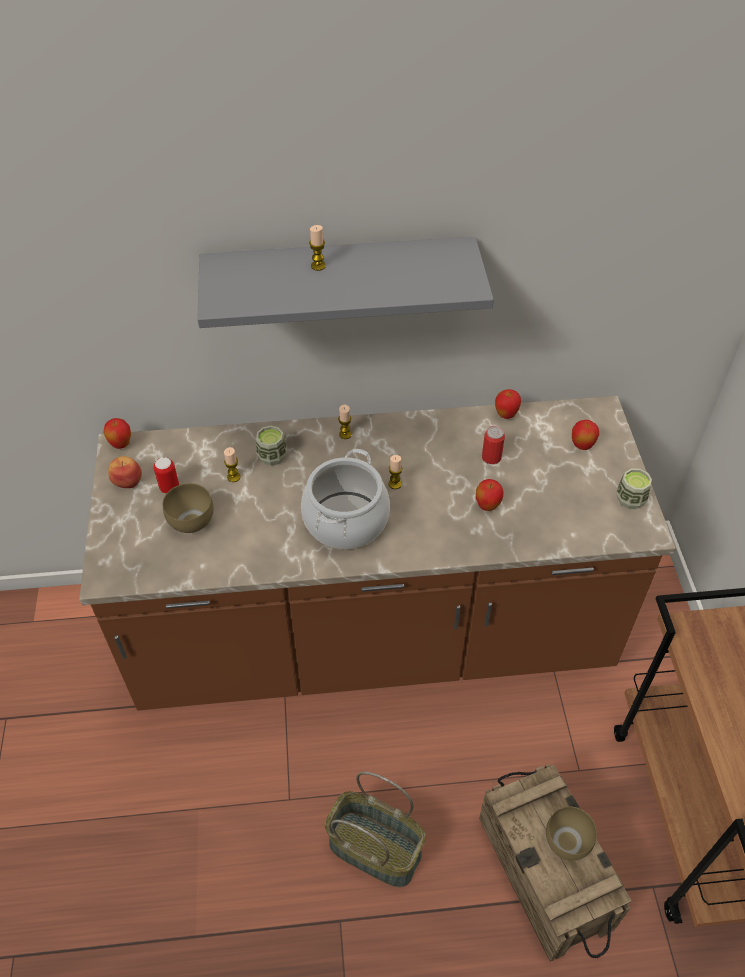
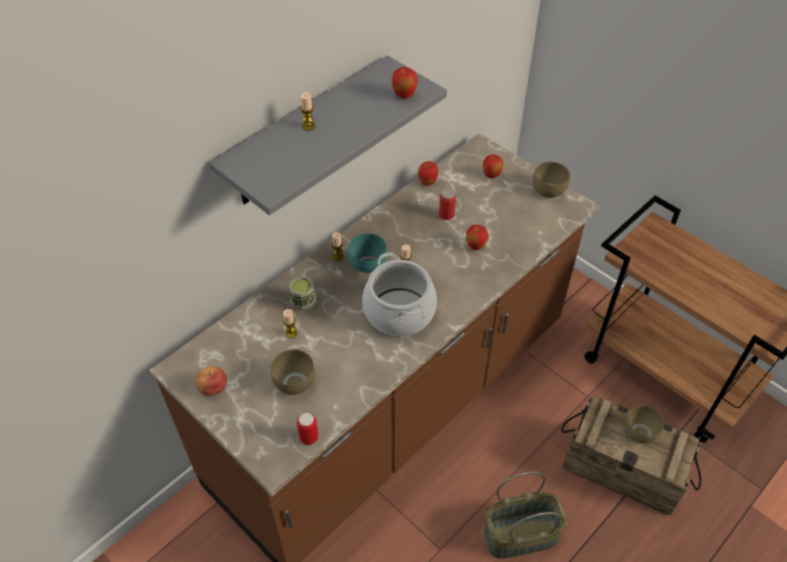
camera: 40 degrees left, 0 degrees up
(121, 444) = (178, 365): apple -> apple (404, 96)
(169, 488) = (251, 371): can -> can (309, 437)
(363, 459) = (368, 265): none -> turquoise bowl
(630, 499) = (549, 192): cup -> brown bowl

